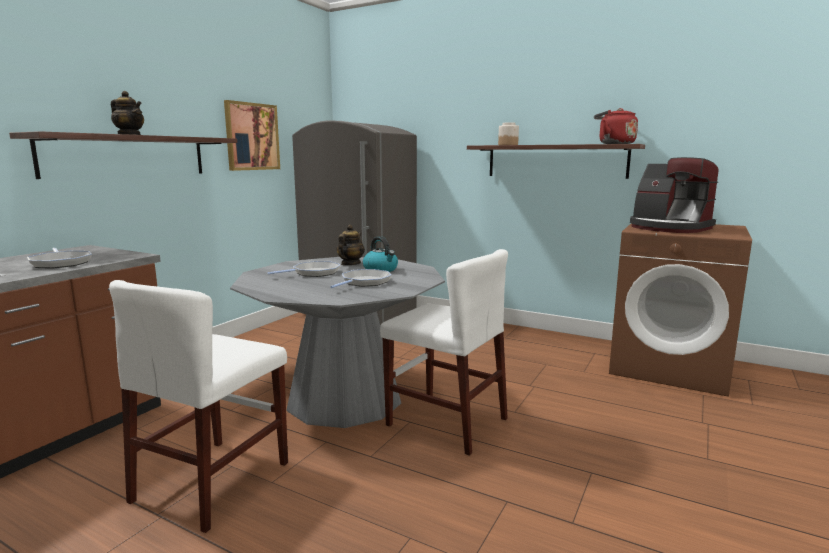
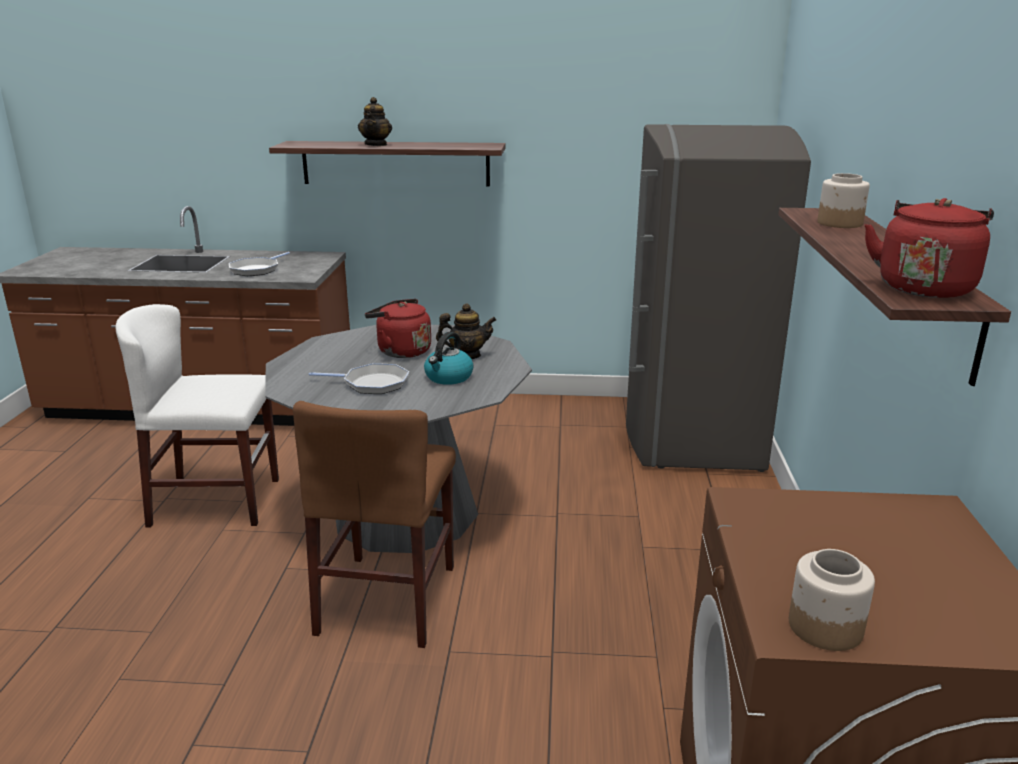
camera: 65 degrees right, 10 degrees up
(252, 136) = (581, 138): picture -> none
(313, 273) = (401, 351): frying pan -> red kettle
(446, 422) = (387, 599): white chair -> brown chair
(669, 228) = (836, 540): coffee machine -> none
(730, 234) = (824, 627): none -> jar

